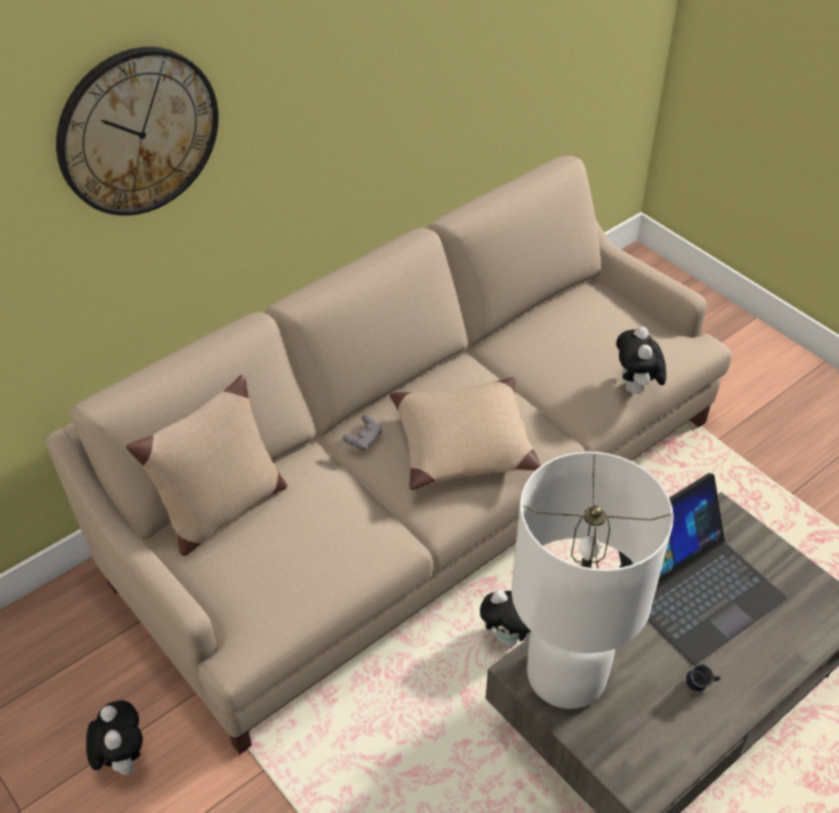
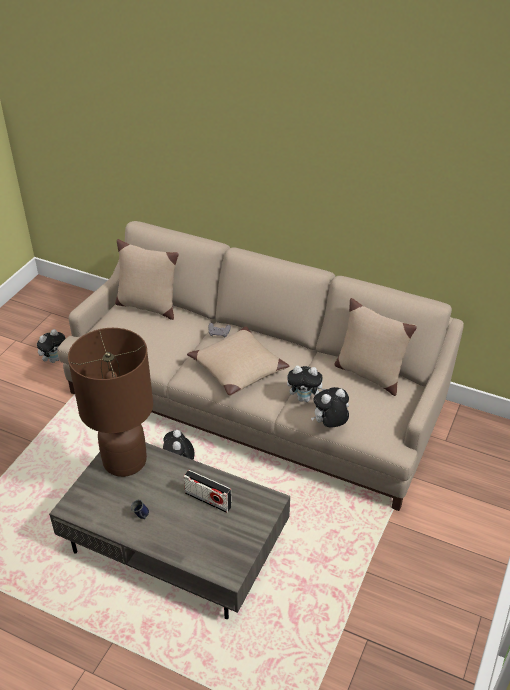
camera: 65 degrees right, 5 degrees down
(138, 132) = (201, 124): wall clock -> none
(555, 312) = (369, 373): none -> beige pillow
(565, 675) = (124, 460): white table lamp -> brown table lamp
(567, 395) = (305, 398): none -> plush toy
(695, 588) = (208, 500): laptop -> radio

